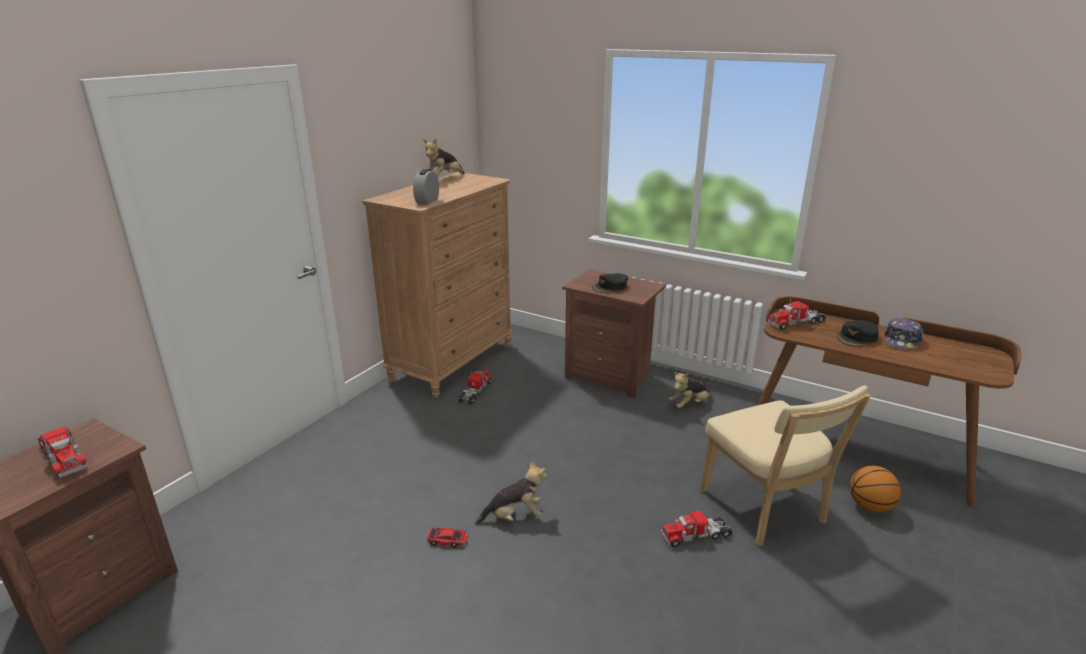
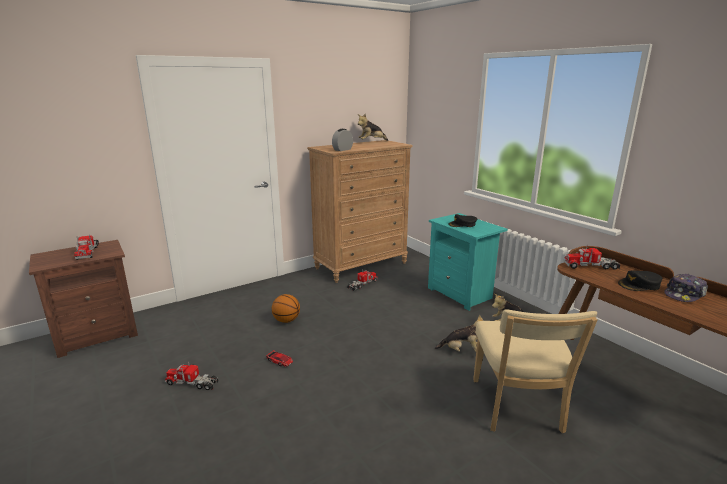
camera: 25 degrees right, 5 degrees down
(514, 516) = (329, 359): plush toy -> plush toy (462, 351)
(610, 376) = (461, 294): brown nightstand -> turquoise nightstand
(696, 535) = (446, 408): toy truck -> toy truck (192, 383)
(870, 507) = (618, 434): basketball -> basketball (286, 320)

